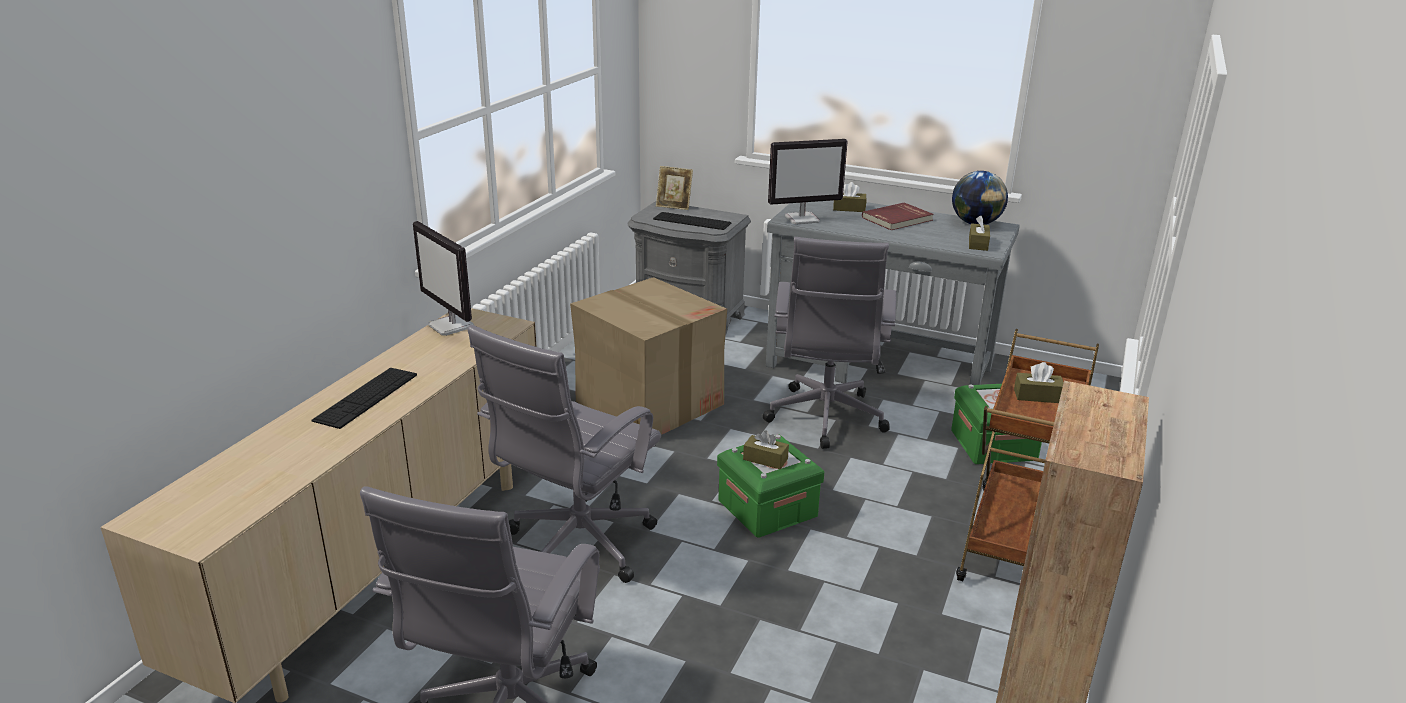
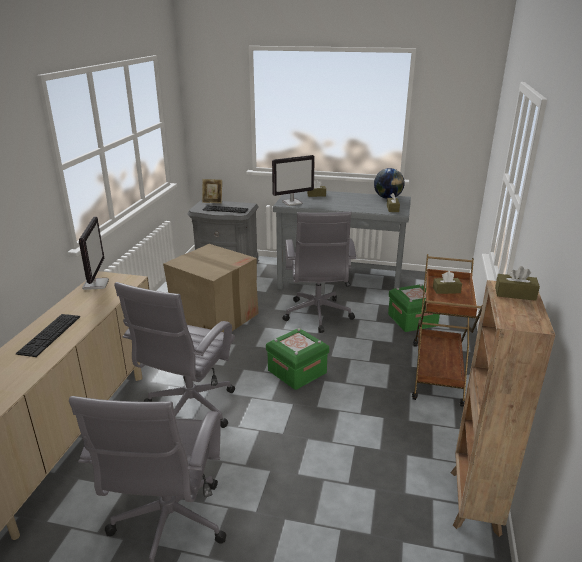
camera: 10 degrees left, 0 degrees up
(452, 326) = (95, 284): monitor -> monitor turned 135 degrees counterclockwise
(765, 459) = (294, 343): brown tissue box -> brown tissue box (515, 294)
(898, 219) = (345, 199): red book -> none

